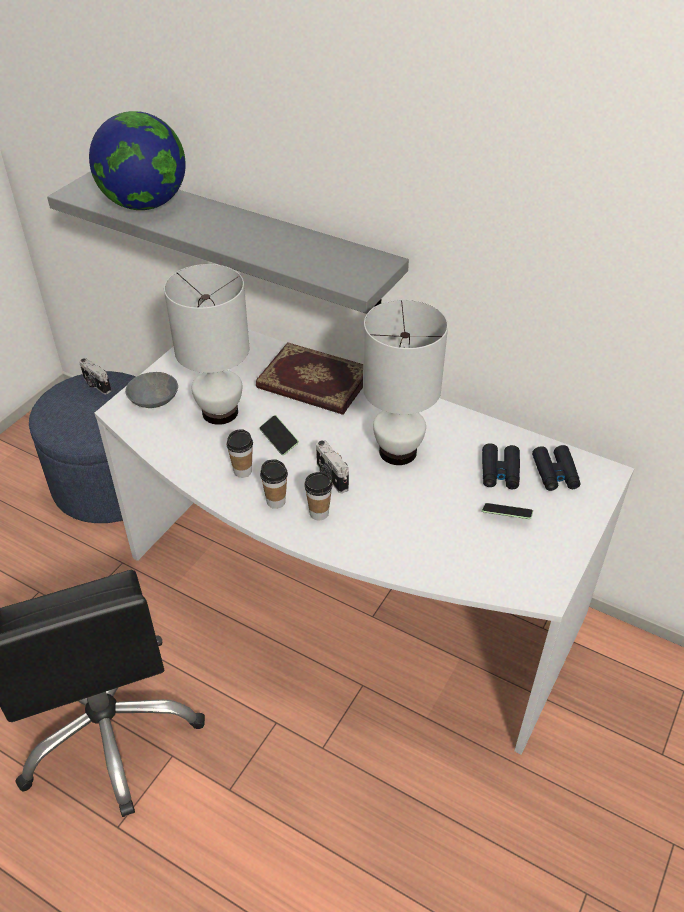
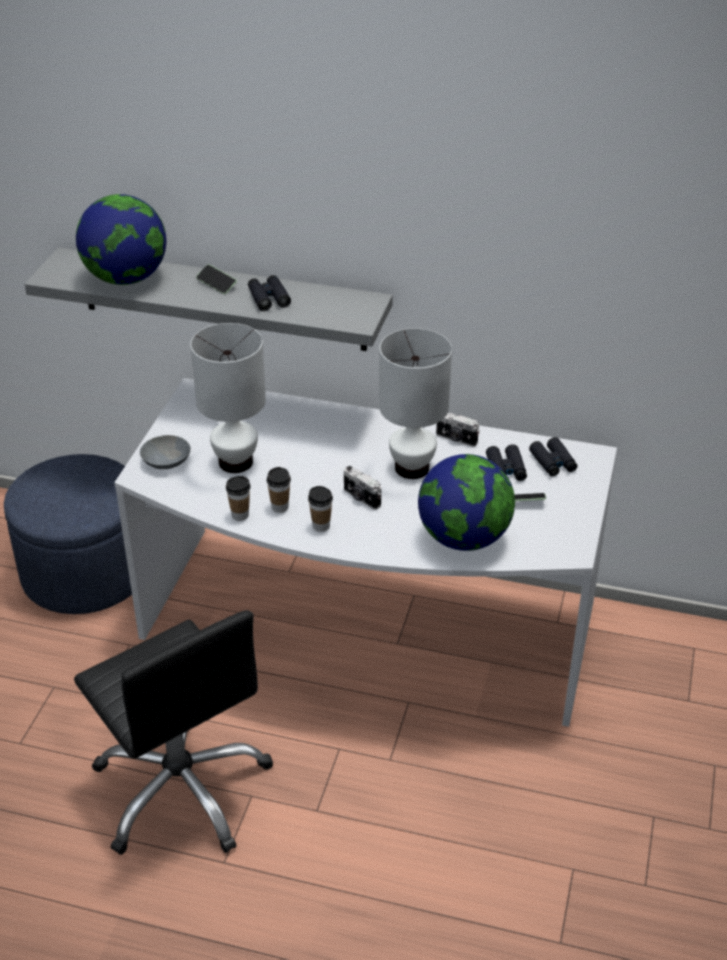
camera: 15 degrees left, 5 degrees down
(96, 385) = (64, 470): camera -> camera (456, 439)
(275, 244) = (268, 298): none -> black binoculars
(279, 440) = (301, 476): phone -> phone (216, 284)
(313, 383) = (311, 423): book -> none
(319, 513) = (363, 528): cup -> cup (240, 515)
(424, 547) = (464, 538): none -> globe

